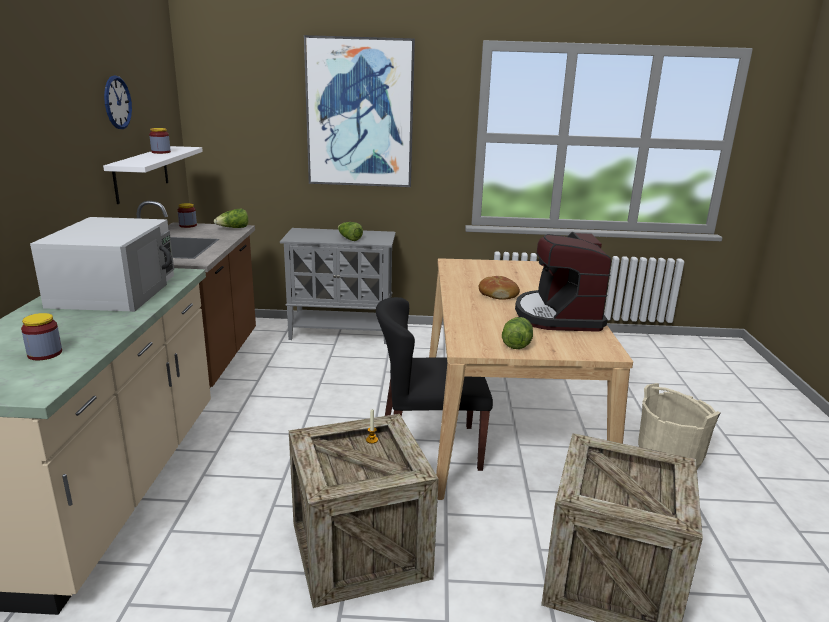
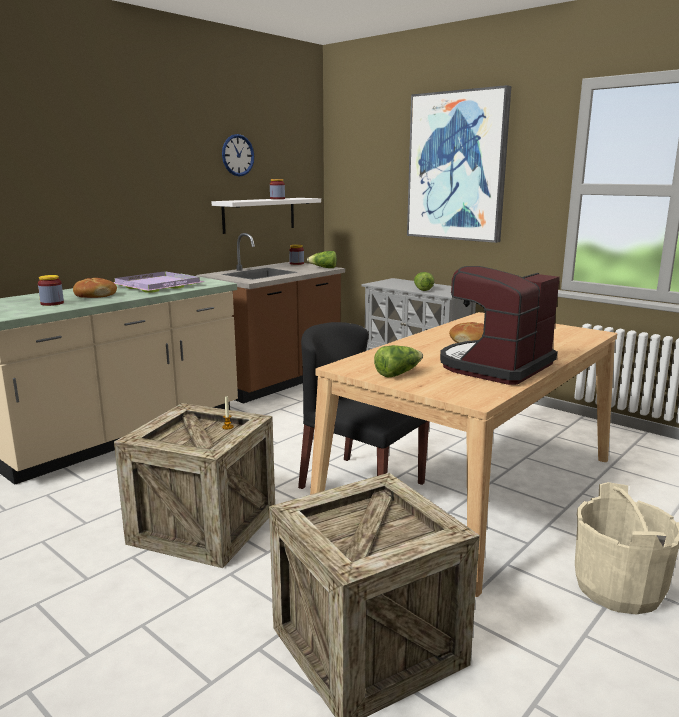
camera: 40 degrees right, 5 degrees down
(71, 325) = (95, 295): none -> bread
(115, 290) = (158, 285): white microwave -> purple tray

